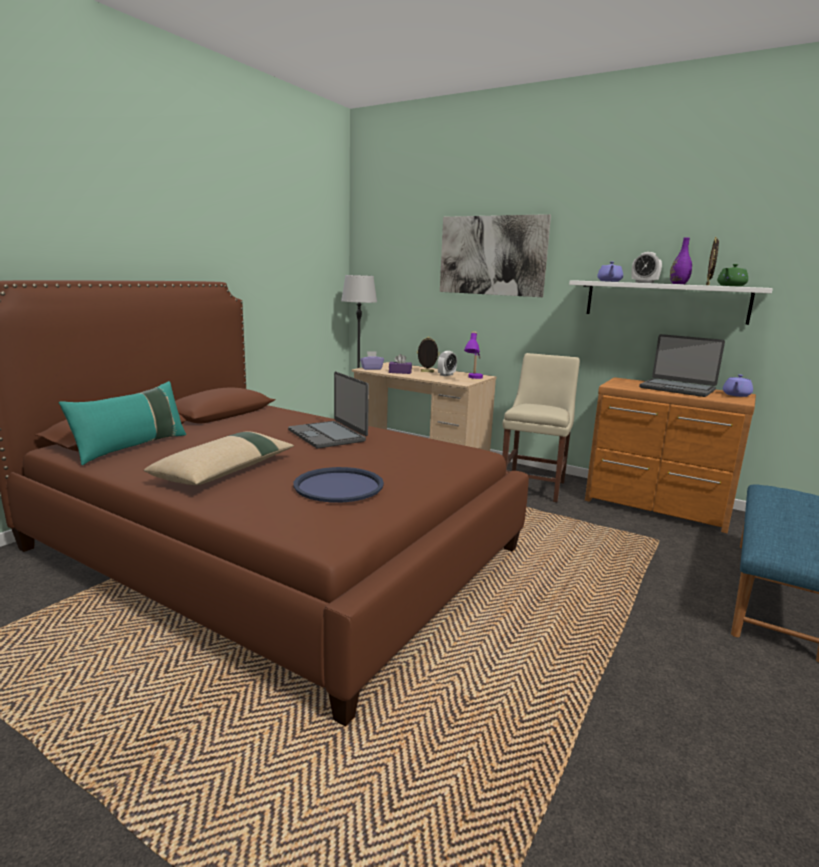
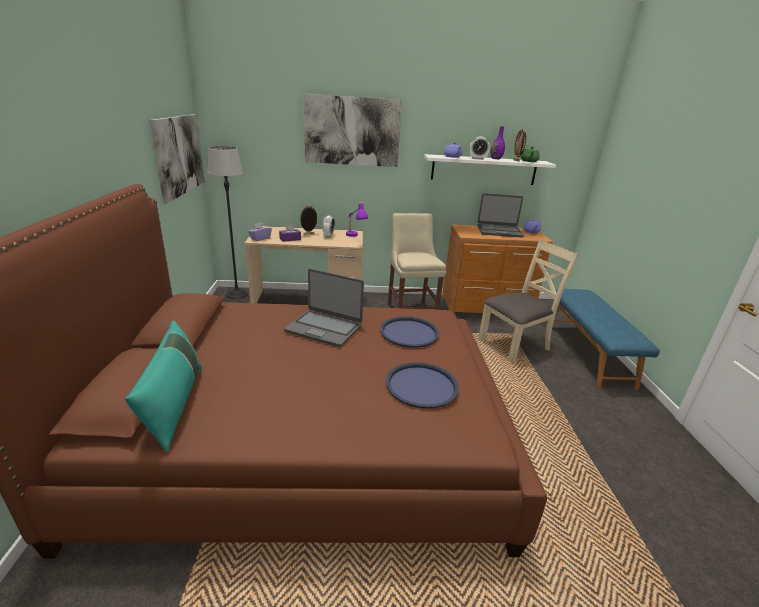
camera: 35 degrees left, 10 degrees up
(226, 470) = (313, 401): beige pillow -> none
(309, 277) = (179, 155): none -> picture
(408, 455) = (409, 332): none -> blue tray
(646, 551) = (514, 345): none -> beige chair

